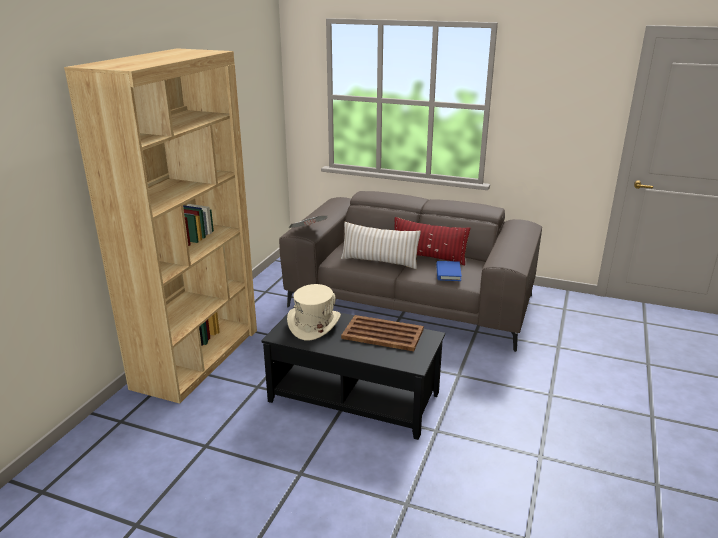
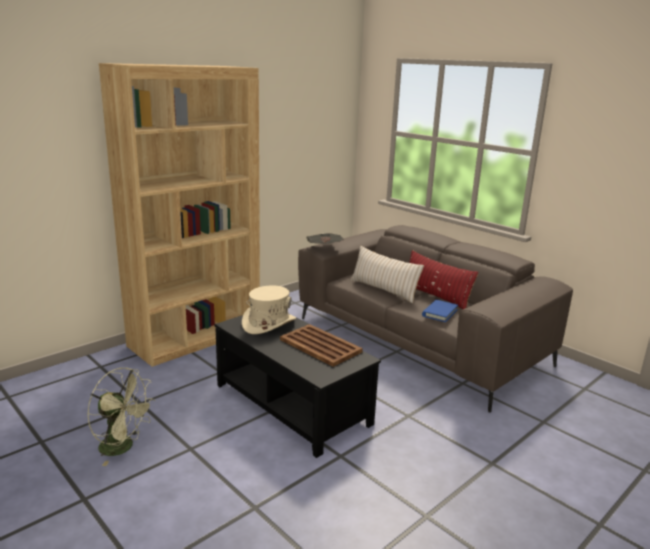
camera: 25 degrees right, 5 degrees down
(232, 497) = (123, 447): none -> green fan

